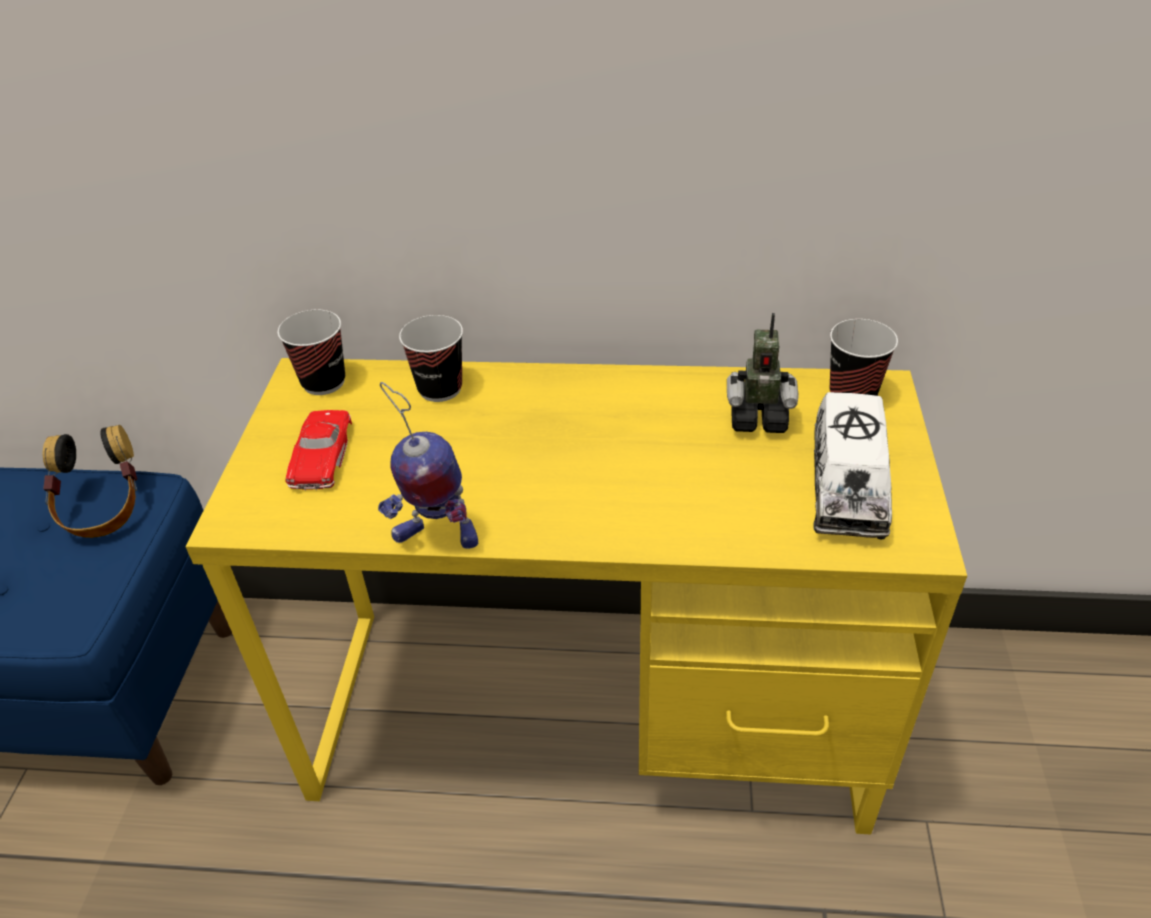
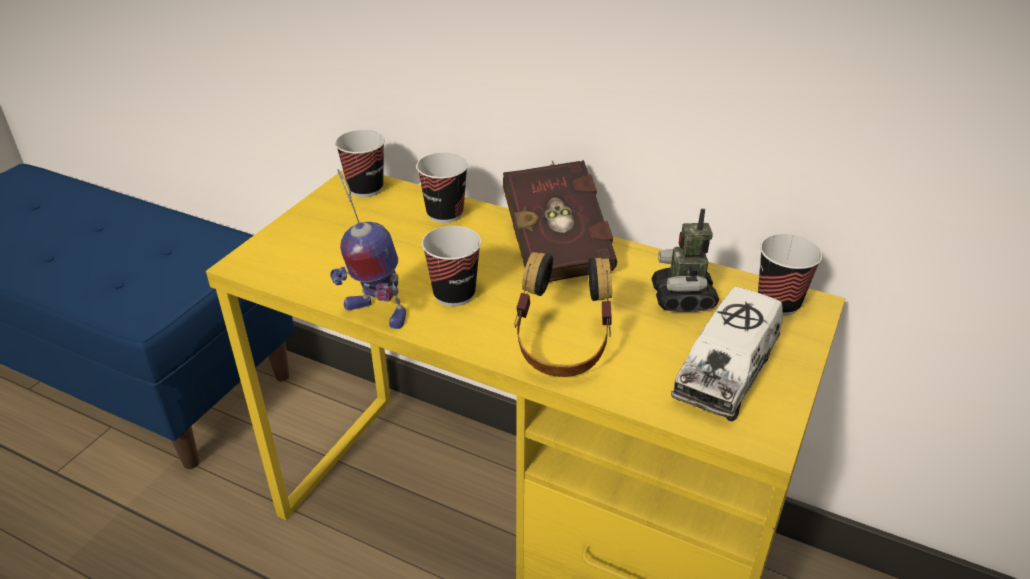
camera: 20 degrees right, 5 degrees down
(104, 510) = (208, 251): headphones -> headphones (562, 347)
(321, 455) = (332, 236): red toy car -> none
(512, 485) = (454, 294): none -> cup
(591, 395) = (556, 247): none -> red book
(758, 418) = (683, 299): toy robot -> toy robot turned 60 degrees clockwise

